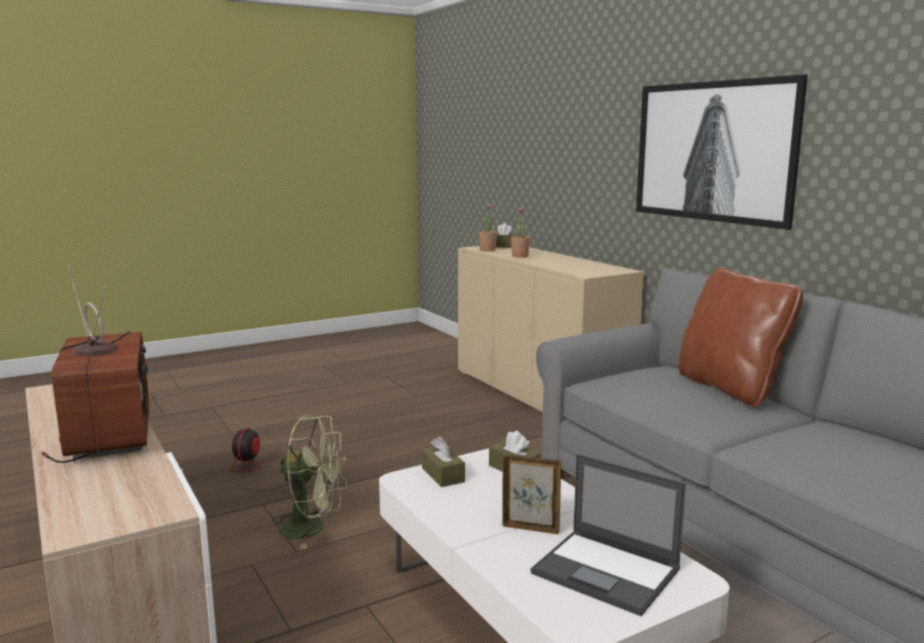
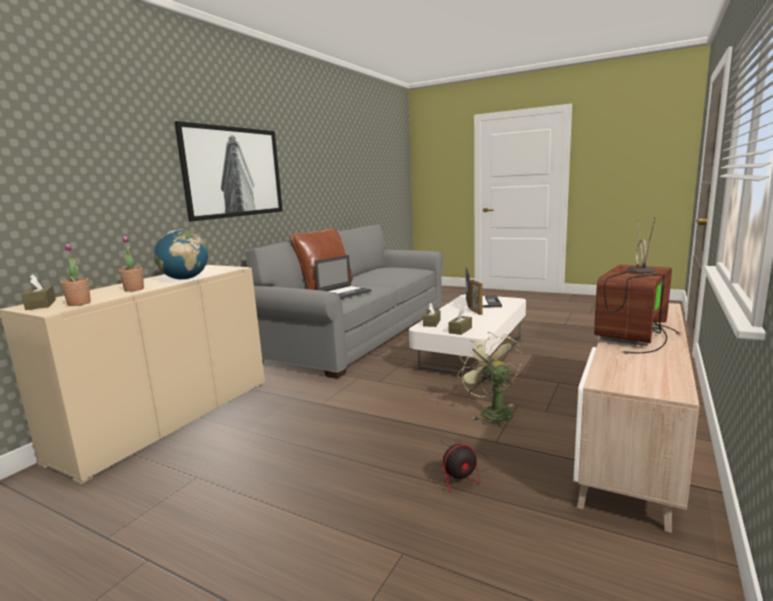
camera: 120 degrees left, 0 degrees up
(547, 264) = (185, 279): none -> globe
(658, 390) = (344, 293): none -> laptop

